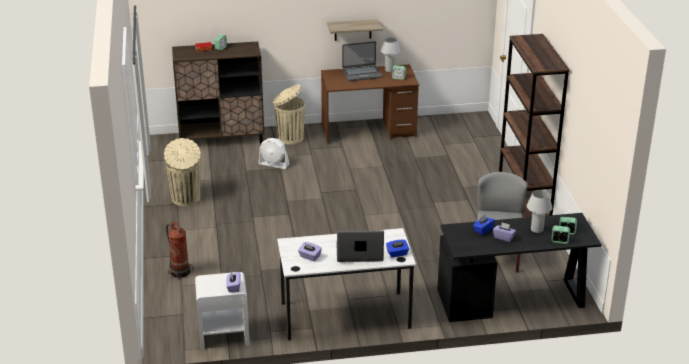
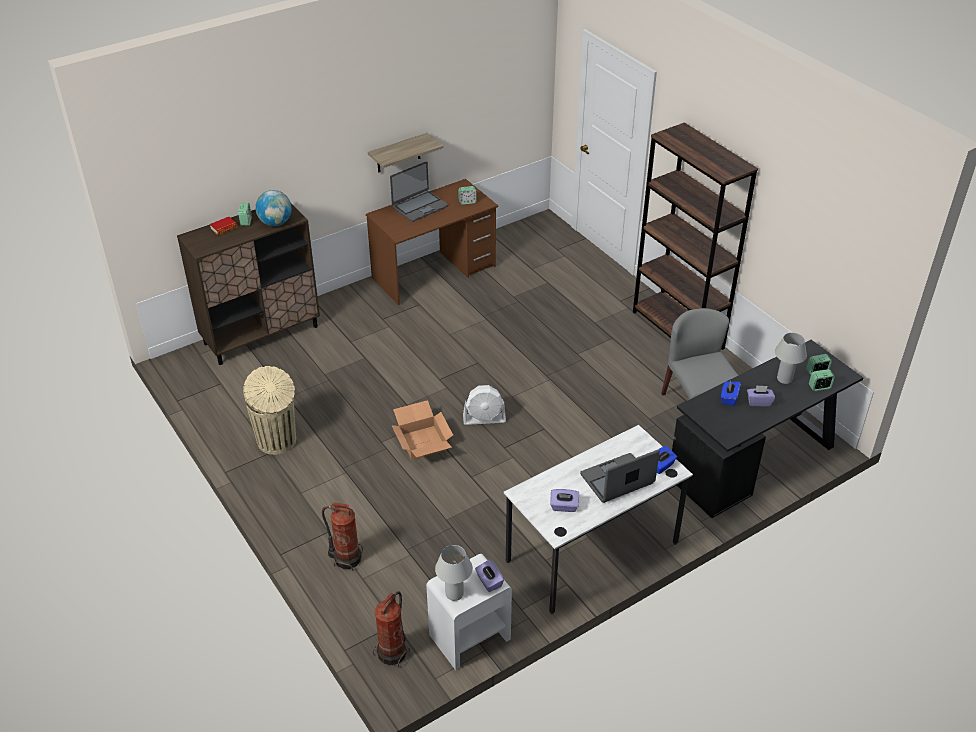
camera: 25 degrees left, 10 degrees up
(169, 328) = (393, 652): none -> fire extinguisher
(239, 52) = (275, 223): none -> globe
(274, 164) = (354, 355): white fan -> white fan (484, 419)
(279, 224) = (422, 442): none -> cardboard box
(289, 138) = (346, 309): beige trash can -> none
(390, 70) = (449, 193): white table lamp -> white table lamp (454, 594)

